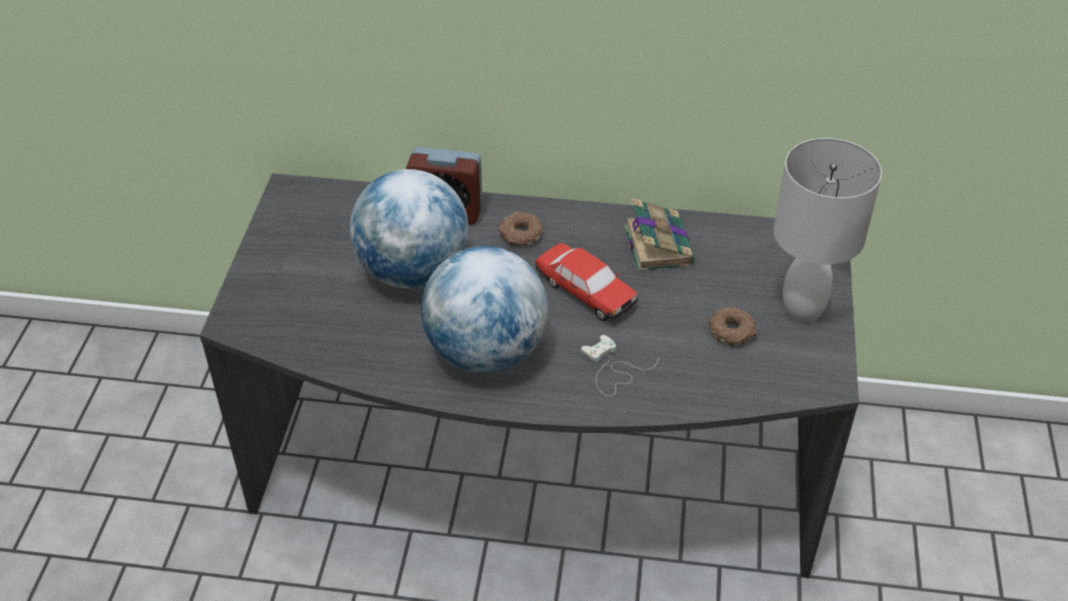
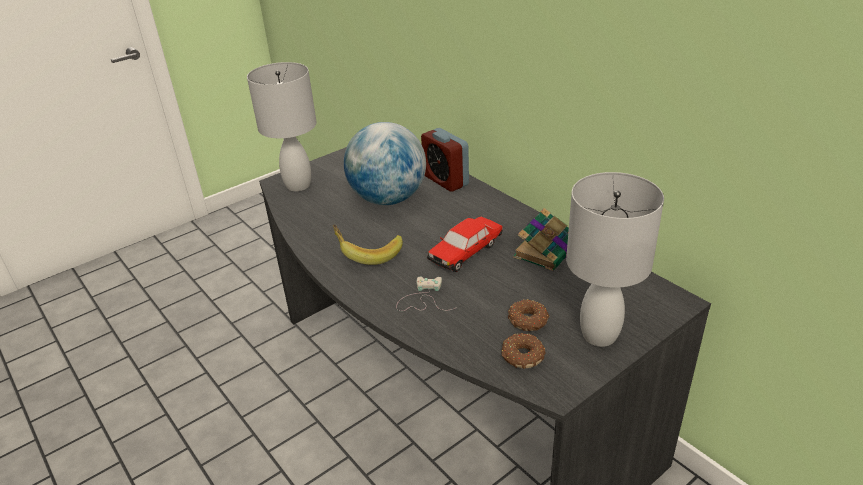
camera: 45 degrees right, 10 degrees down
(269, 314) = (298, 186): none -> white table lamp
(486, 352) = (368, 253): globe -> banana
(520, 235) = (469, 208): donut -> donut (521, 356)
(585, 291) = (466, 252): toy car -> toy car turned 45 degrees clockwise

